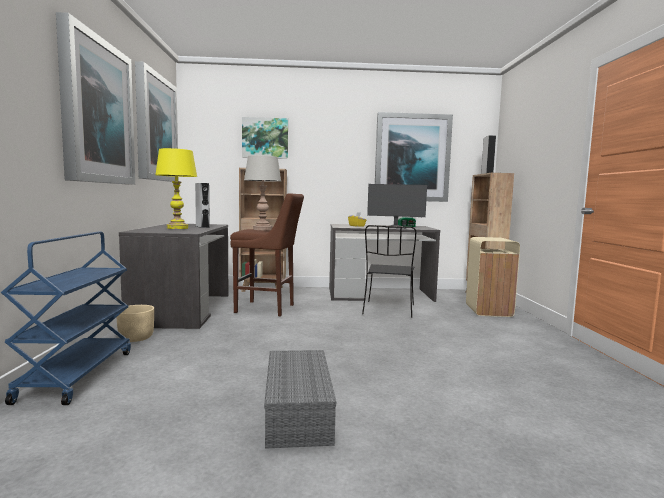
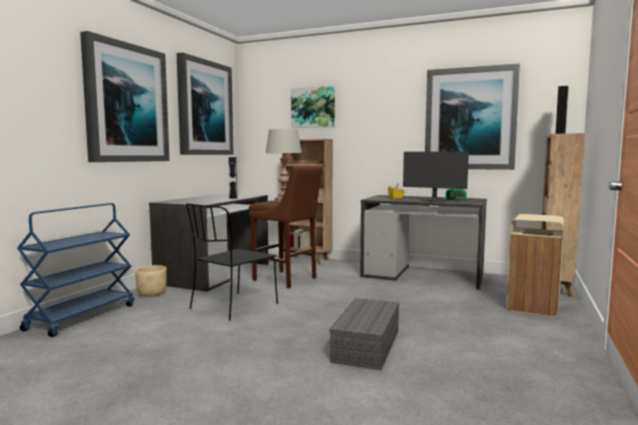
camera: 25 degrees right, 0 degrees up
(177, 228) = (207, 199): yellow table lamp -> none
(299, 412) = (191, 373): grey storage box -> grey storage box (367, 346)
(388, 310) = (407, 293): black chair -> black chair (232, 307)

